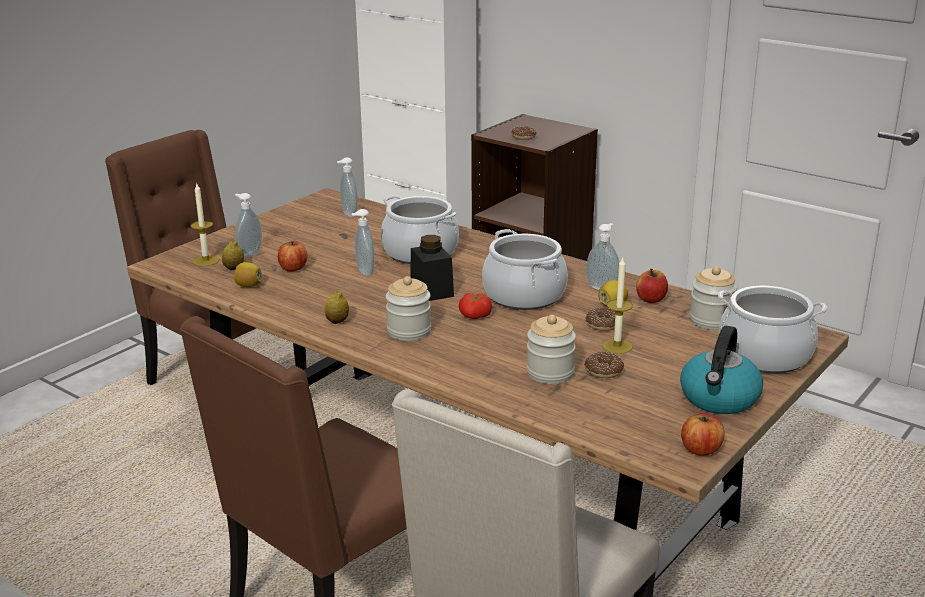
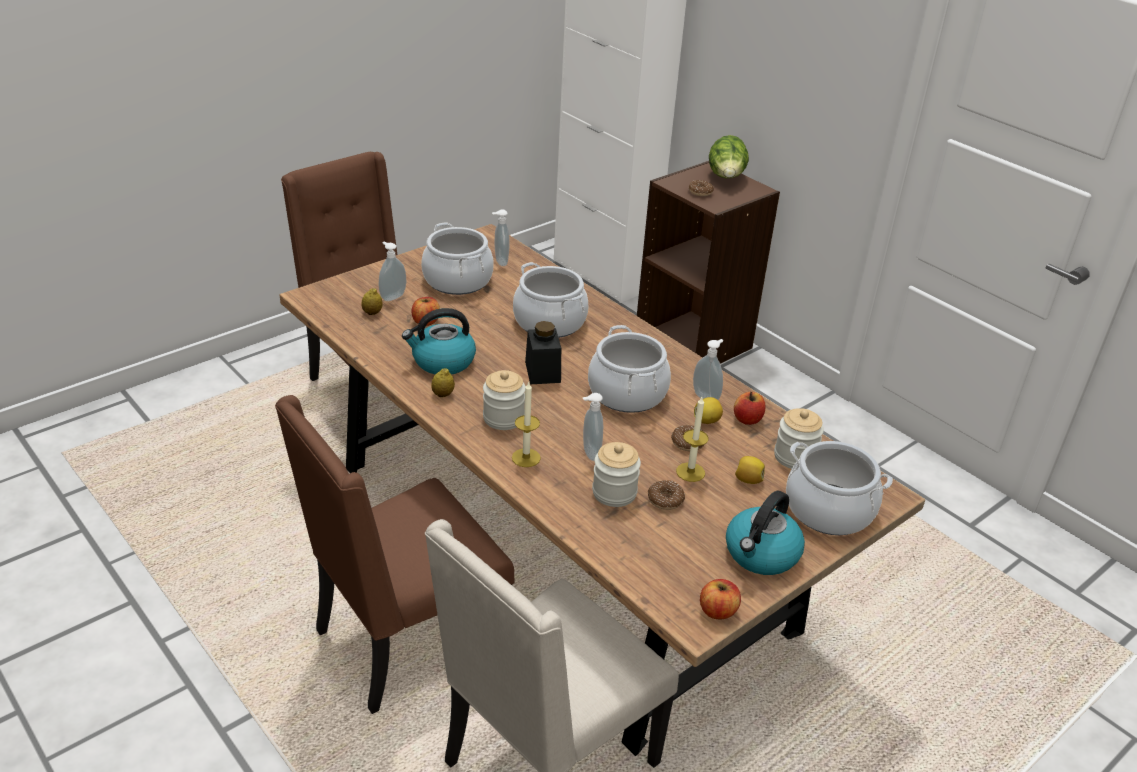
camera: 10 degrees right, 10 degrees up
(206, 261) = (350, 299): candle -> candle (526, 458)
(248, 286) = (378, 336): lemon -> lemon (748, 480)
(312, 233) = (458, 280): none -> cooking pot
(325, 296) = (442, 361): none -> kettle
(363, 272) = (488, 338): soap dispenser -> soap dispenser (589, 453)
(475, 316) = (571, 410): tomato -> none
(542, 125) = (726, 178): none -> lettuce

